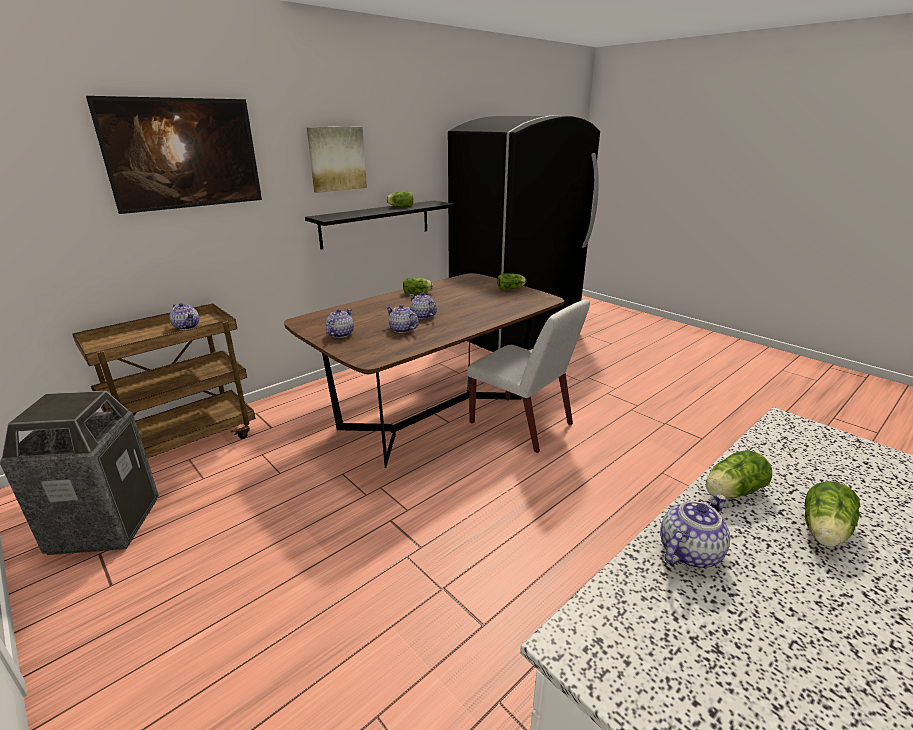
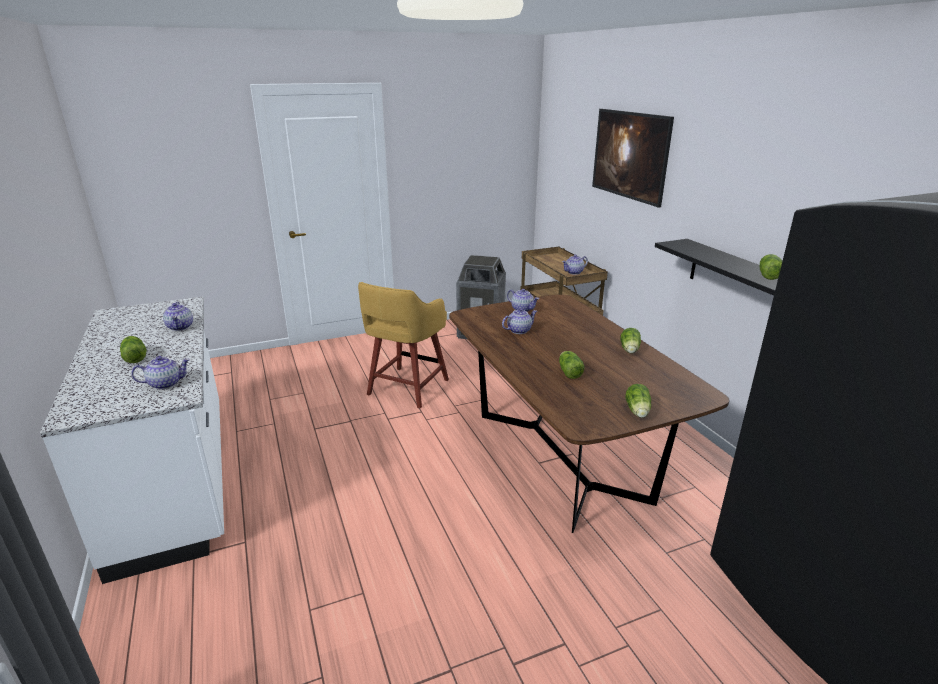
camera: 110 degrees right, 0 degrees up
(328, 556) = (406, 388): none -> yellow stool
(336, 159) = (733, 190): picture -> none
(422, 316) = (550, 342): teapot -> teapot (166, 383)
(522, 424) = (512, 513): white chair -> none
(730, 492) = (183, 348): lettuce -> lettuce (569, 371)

